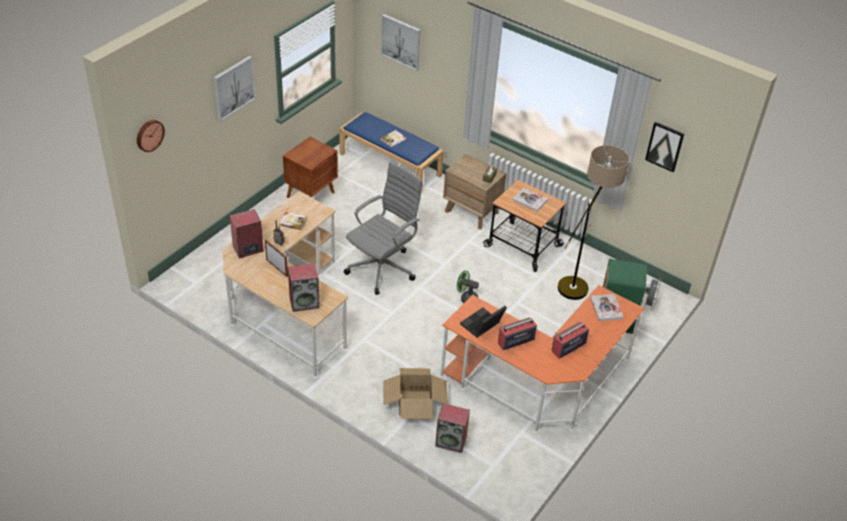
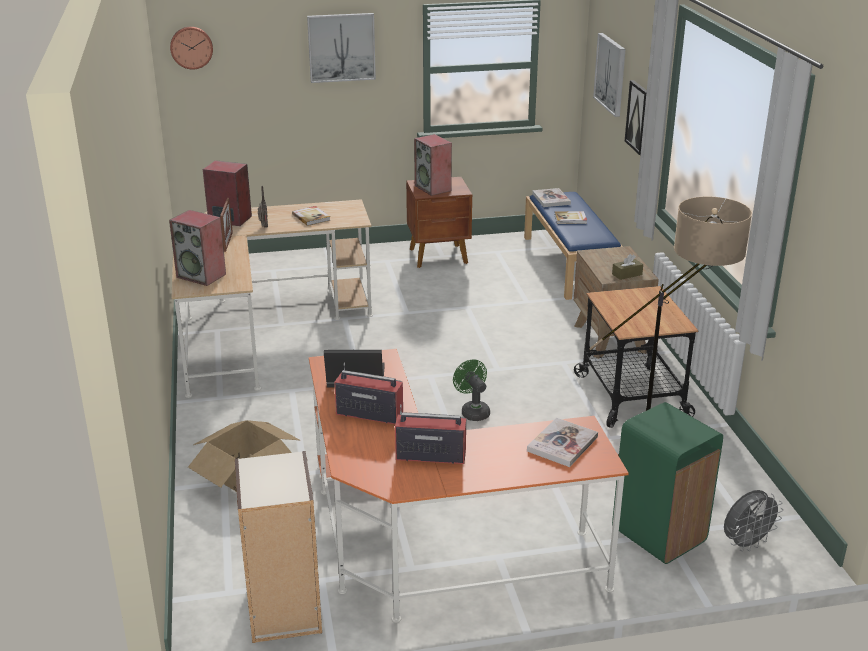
camera: 45 degrees right, 15 degrees down
(383, 267) = (417, 341): grey office chair -> none
(451, 441) = (224, 535): speaker -> speaker (433, 188)
(526, 457) = (284, 611): none -> bookcase
(530, 200) = (645, 309): book -> book (551, 199)
(665, 146) = (831, 223): picture -> picture (638, 117)

